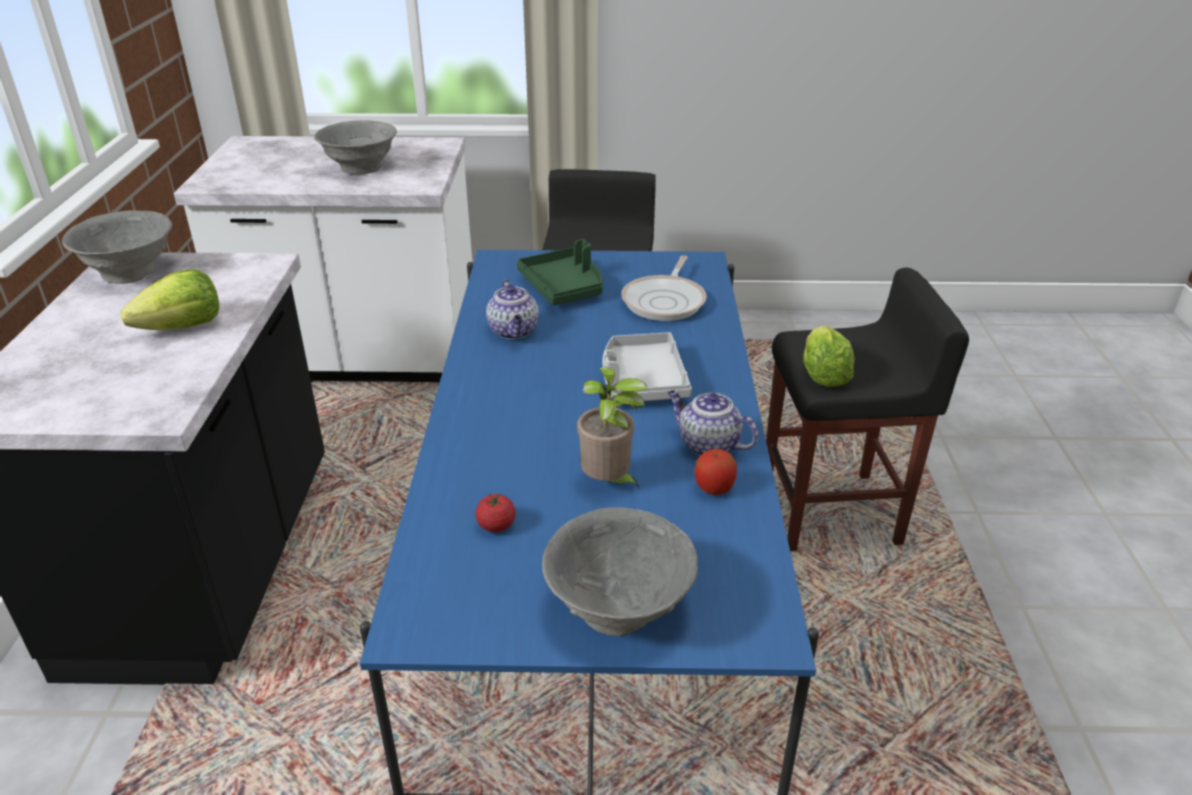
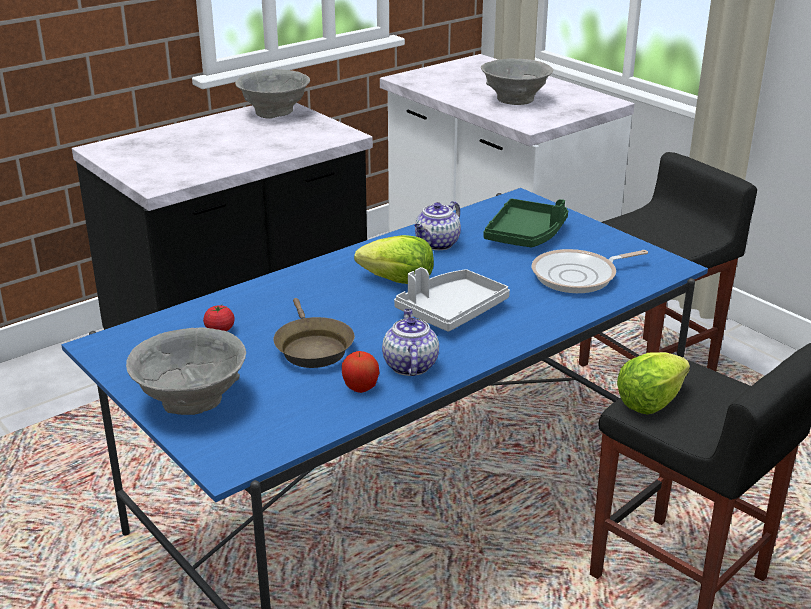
camera: 50 degrees right, 5 degrees down
(183, 327) = (242, 150): lettuce -> lettuce (398, 281)
(609, 483) = (312, 348): potted plant -> brown frying pan

